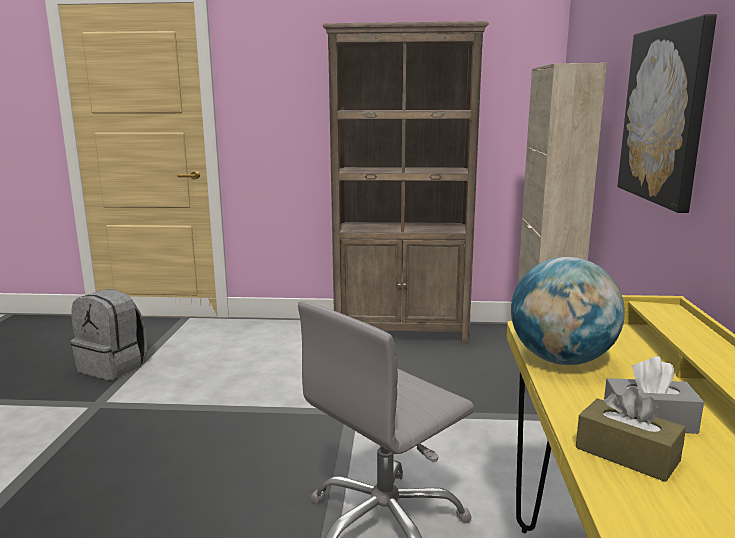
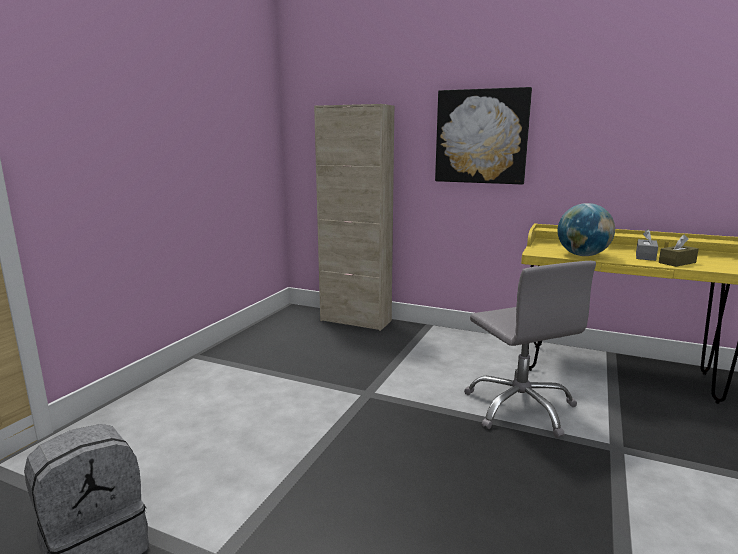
camera: 70 degrees left, 0 degrees up
(402, 332) = (241, 347): brown bookcase -> none

